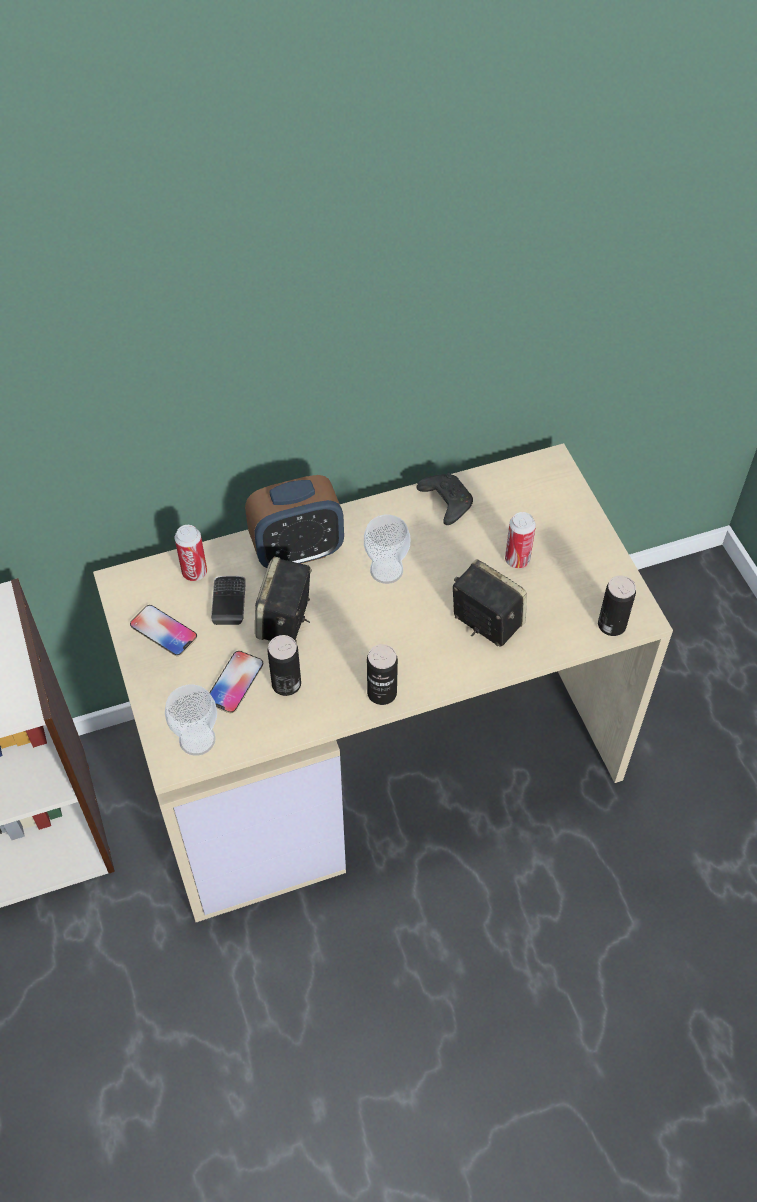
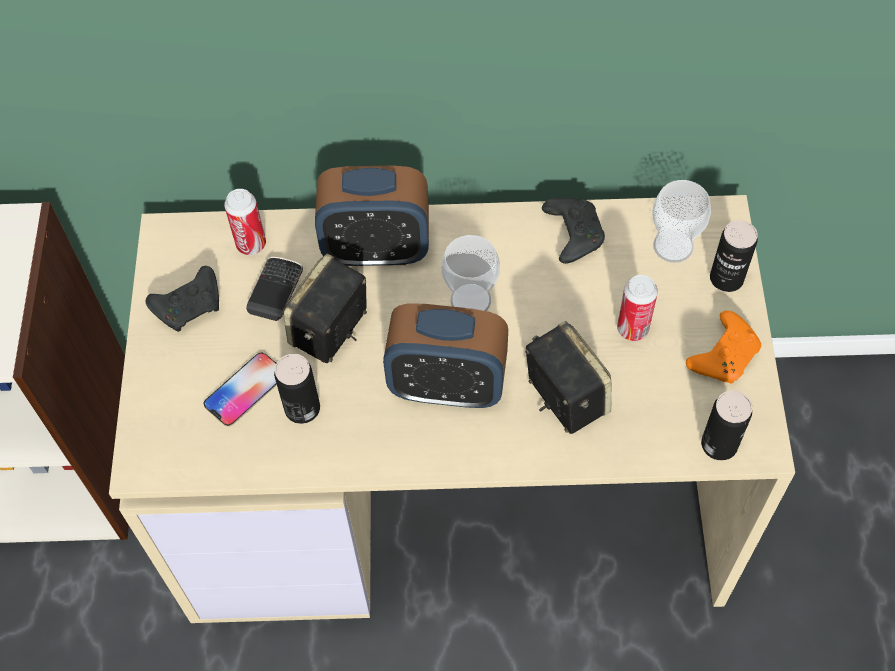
camera: 20 degrees right, 5 degrees up
(163, 631) = (190, 305): phone -> black game controller
(197, 739) = (177, 447): cup -> cup (673, 246)
(382, 693) = (407, 451): can -> can (726, 278)
(393, 637) = (447, 386): none -> alarm clock
(591, 561) = (724, 355): none -> orange game controller

